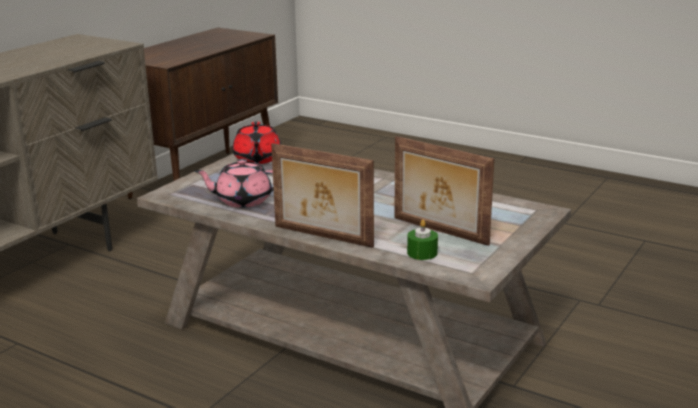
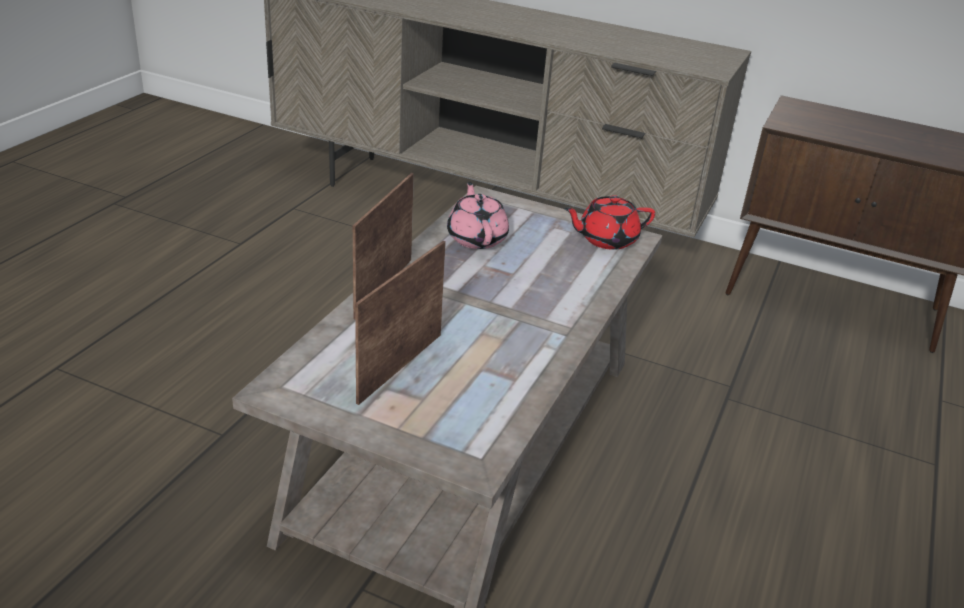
camera: 80 degrees right, 10 degrees up
(422, 253) = (337, 352): green candle -> none

